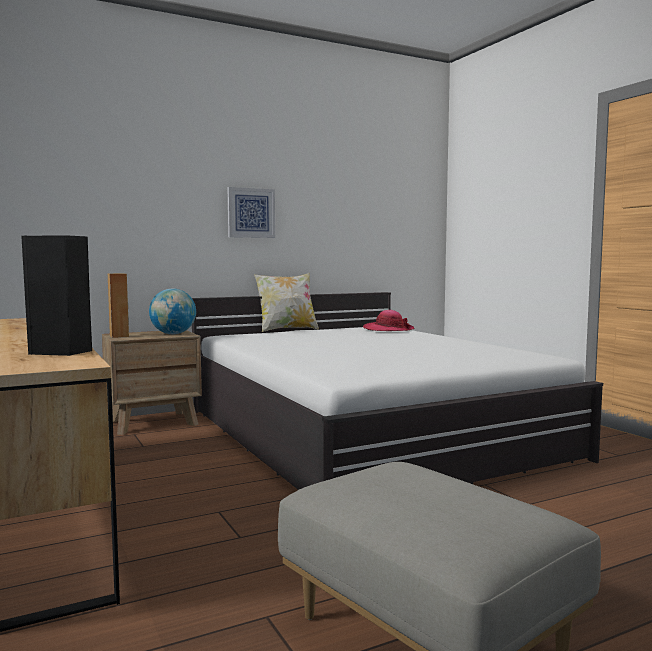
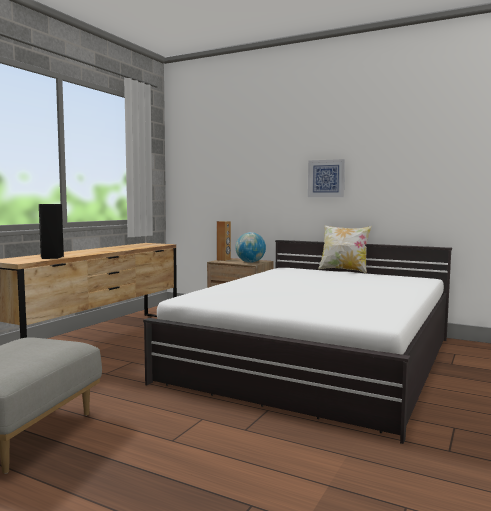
camera: 55 degrees right, 0 degrees up
(388, 329) = (409, 281): hat -> none

